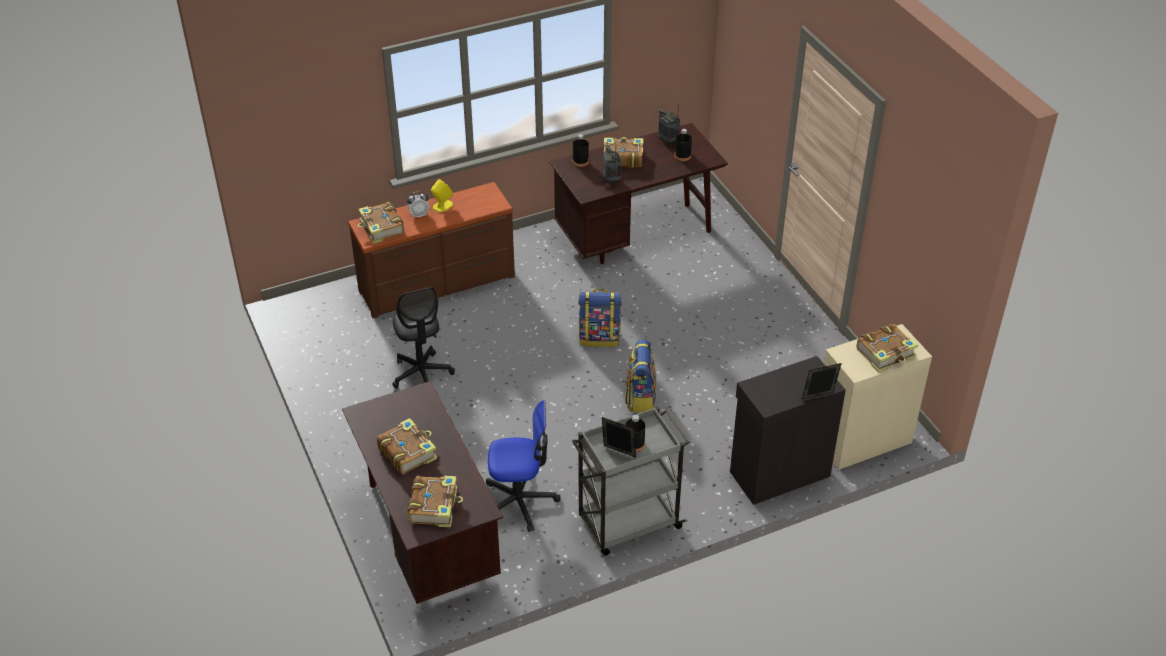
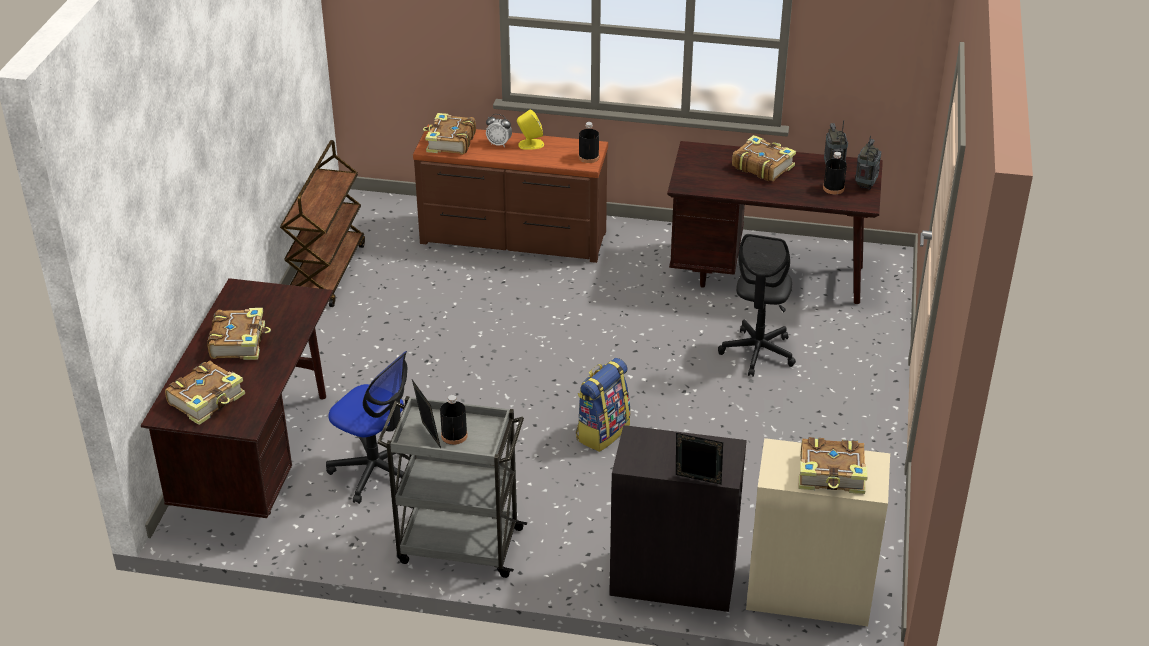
camera: 35 degrees right, 5 degrees down
(326, 372) = (327, 272): none -> brown cart
(422, 374) = (410, 312): black office chair -> black office chair (758, 353)
(580, 161) = (713, 153): black bottle -> black bottle (588, 157)
(599, 338) = (622, 356): backpack -> none
(611, 180) = (726, 183): radio -> radio (865, 185)

